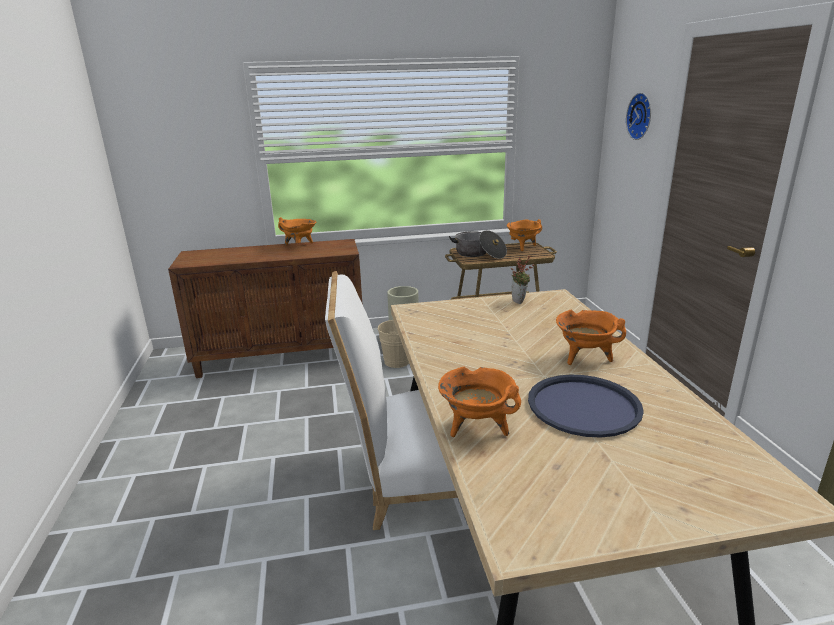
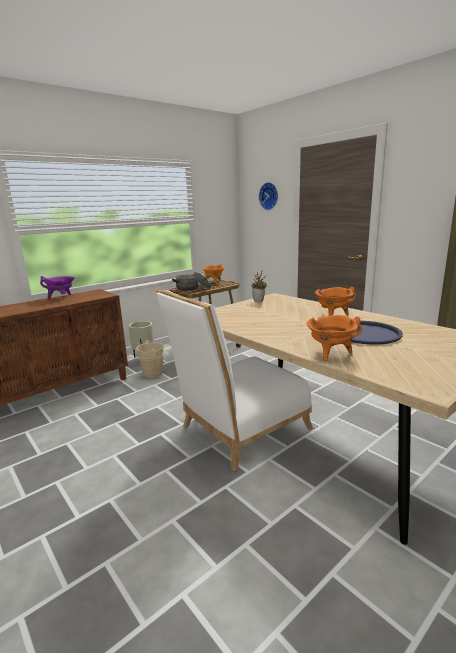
camera: 30 degrees left, 5 degrees down
(299, 246) = (61, 297): orange cooking pot -> purple cooking pot

